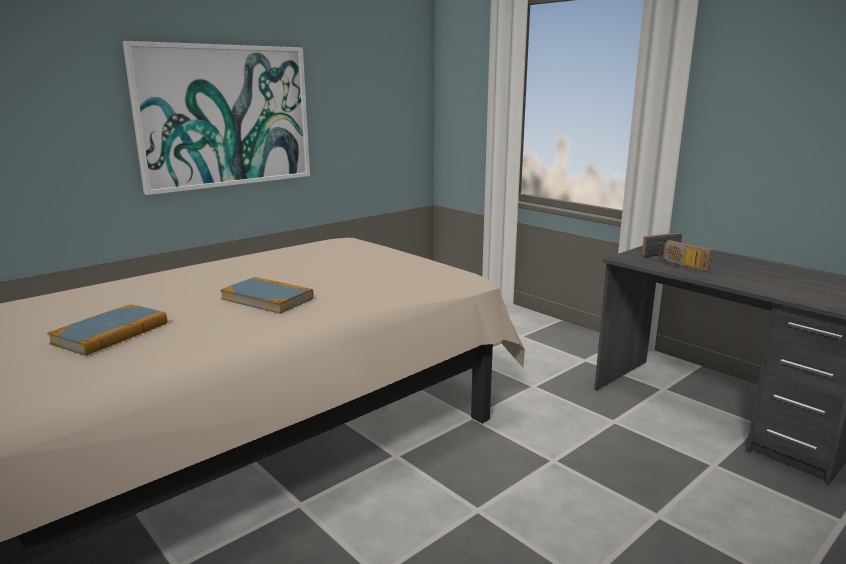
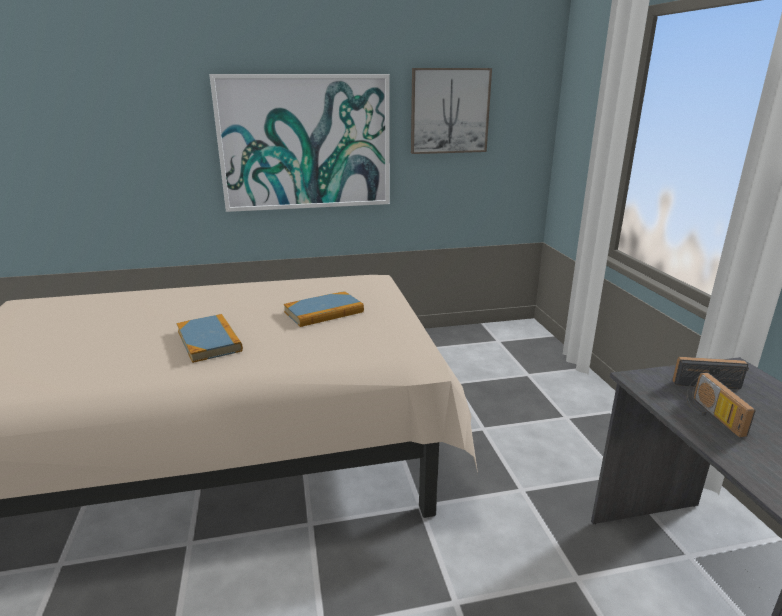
camera: 30 degrees right, 5 degrees up
(111, 333) = (60, 350): book -> book (324, 312)
(352, 84) = (449, 111): none -> picture

